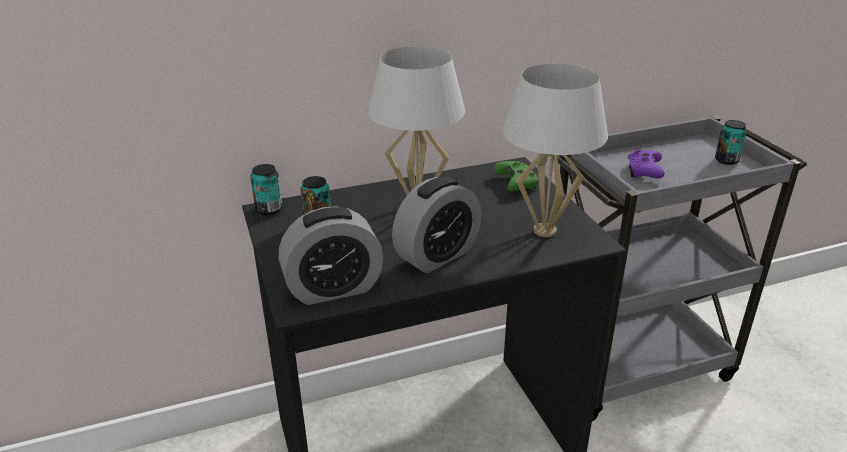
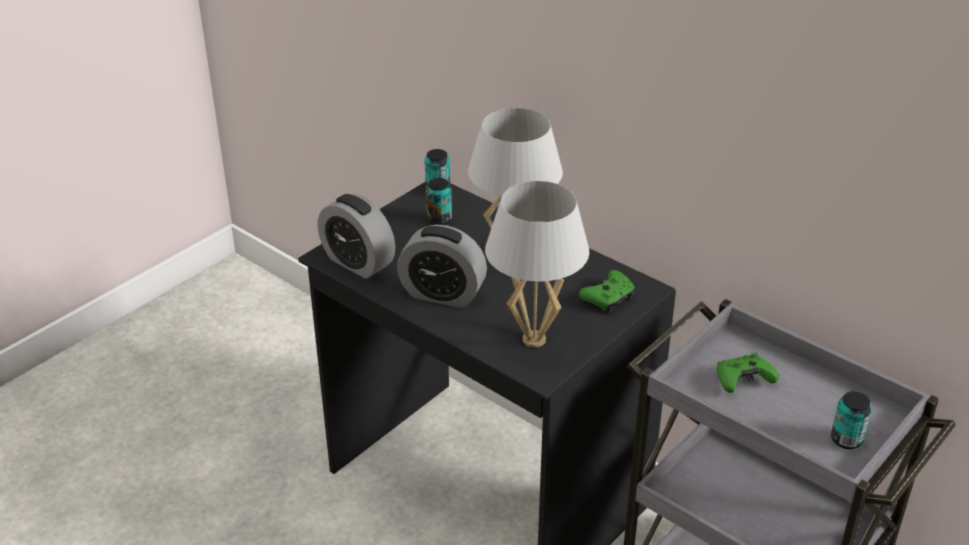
camera: 60 degrees right, 5 degrees up
(644, 172) = (743, 380): purple game controller -> green game controller

